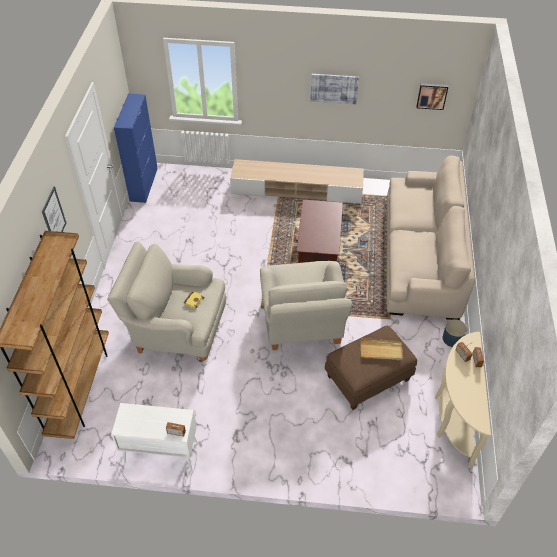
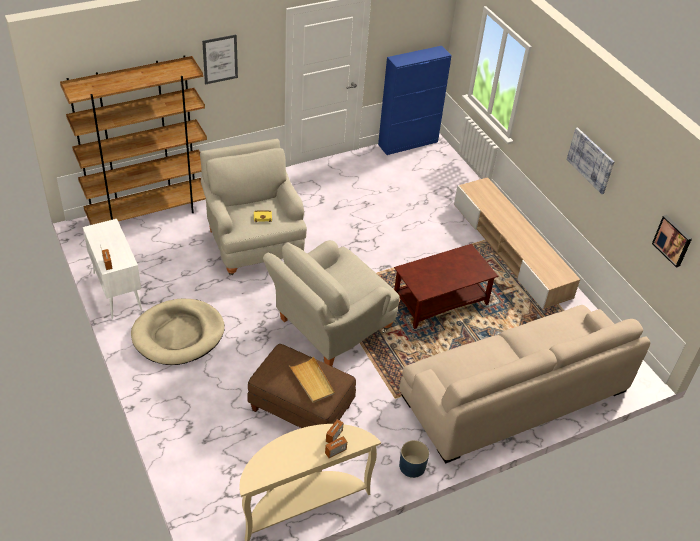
camera: 55 degrees right, 5 degrees down
(243, 426) = (178, 334): none -> beige dog bed

